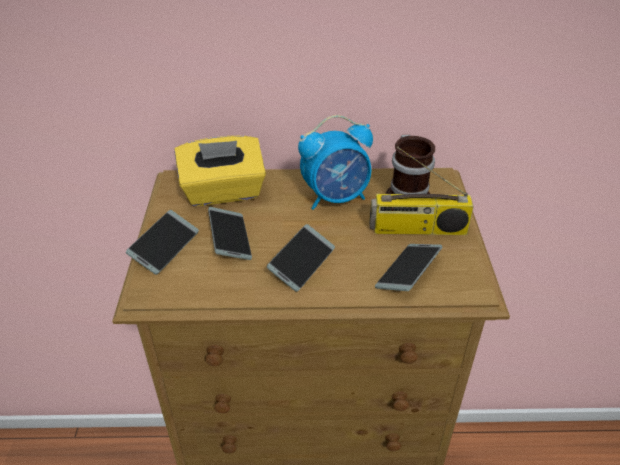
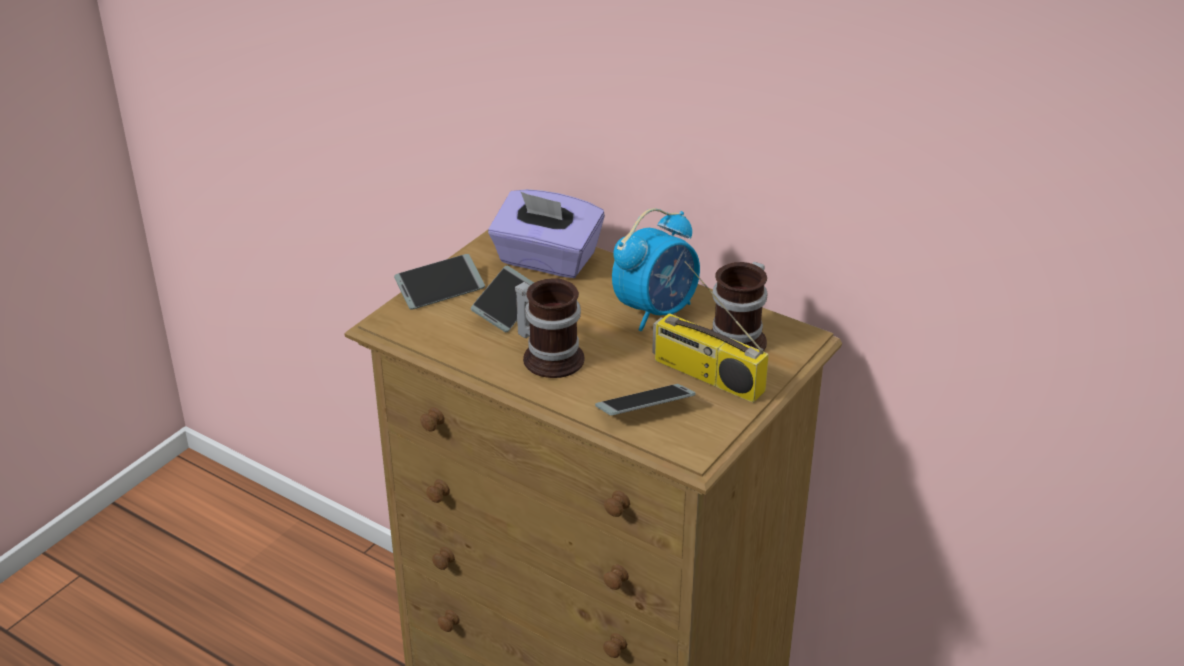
camera: 35 degrees right, 5 degrees down
(223, 192) = (546, 260): yellow tissue box -> purple tissue box
(302, 263) = (551, 355): phone -> mug
(336, 197) = (656, 311): alarm clock -> alarm clock turned 60 degrees counterclockwise

